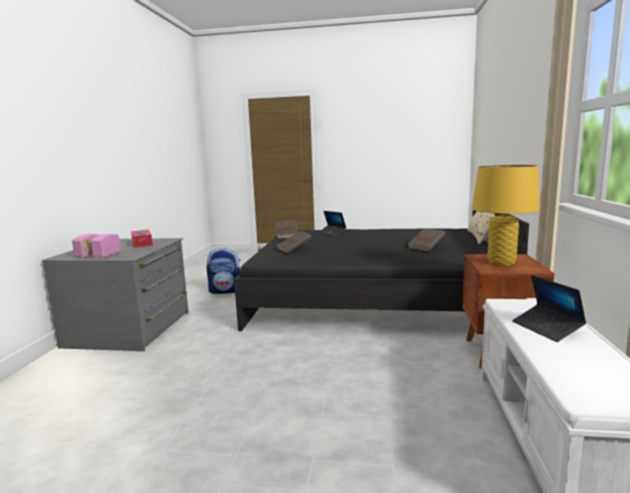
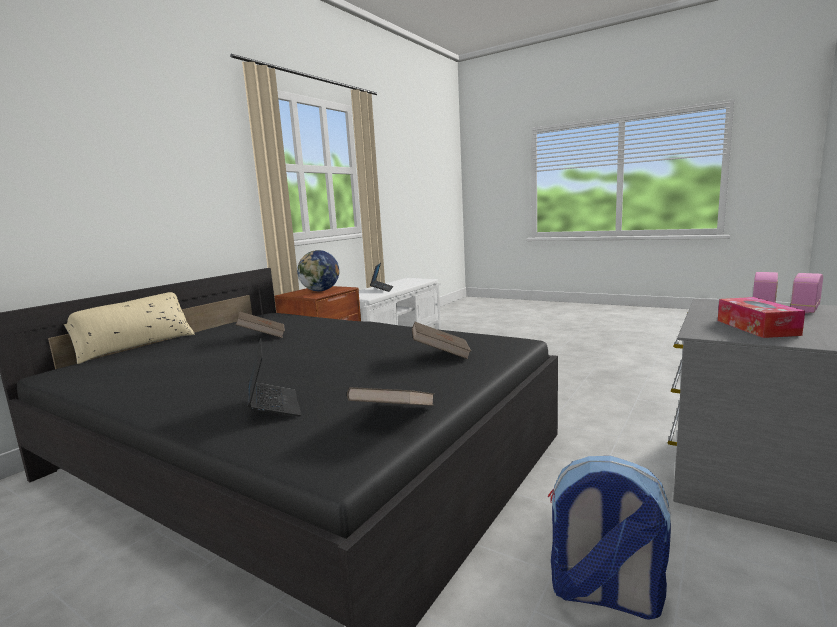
camera: 155 degrees left, 0 degrees up
(501, 262) = (320, 291): yellow table lamp -> globe

